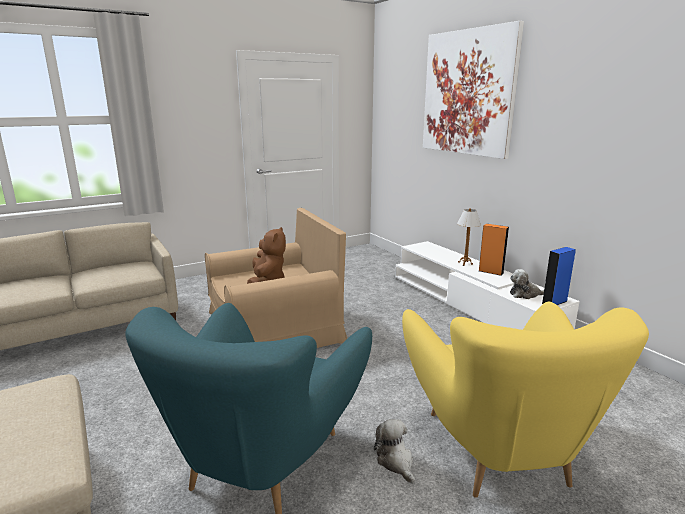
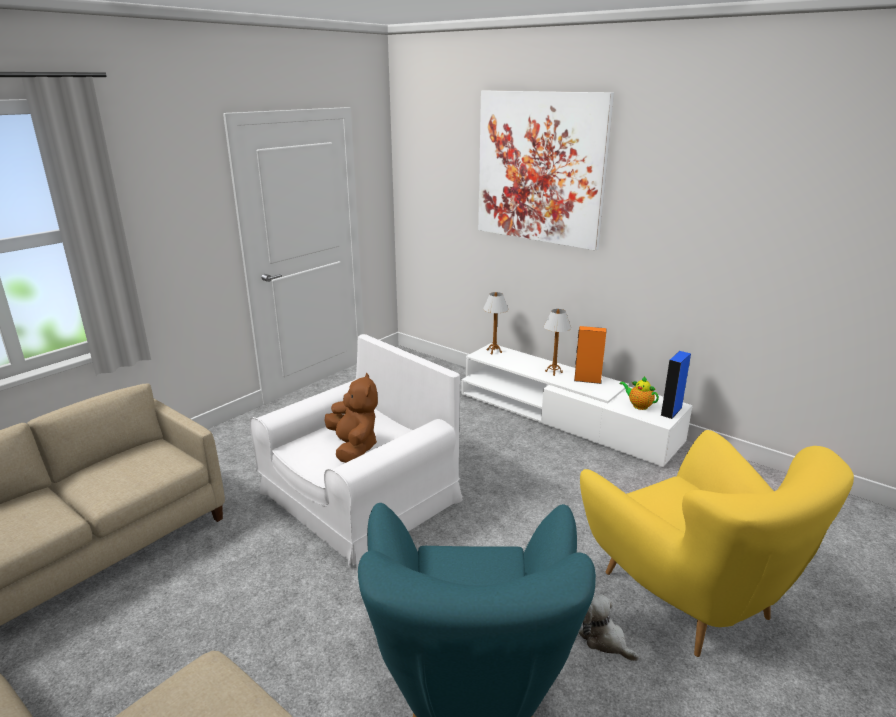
camera: 20 degrees left, 5 degrees up
(274, 327) = (360, 496): brown armchair -> white armchair
(426, 246) = (494, 351): none -> table lamp
(525, 294) = (638, 405): plush toy -> teapot

